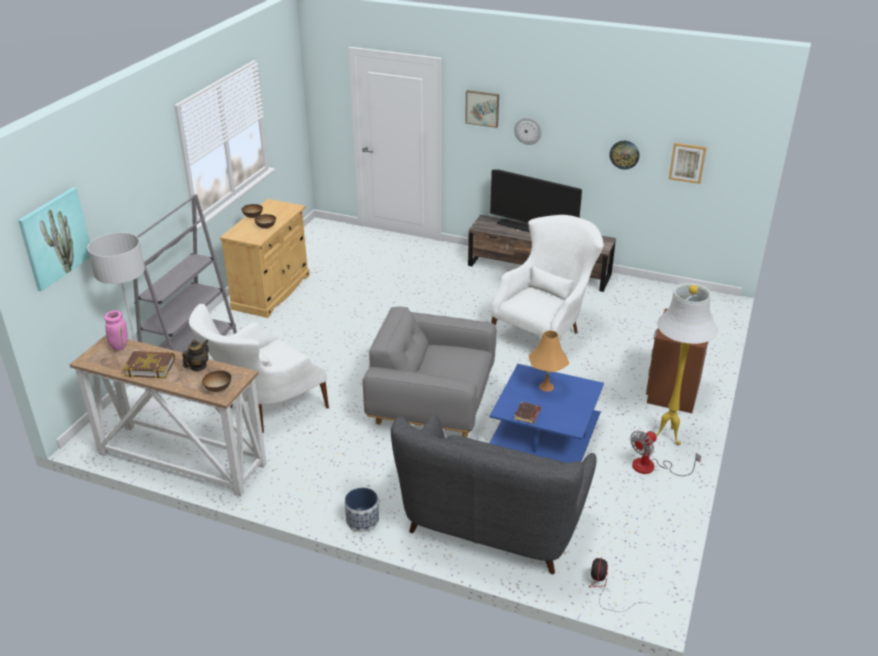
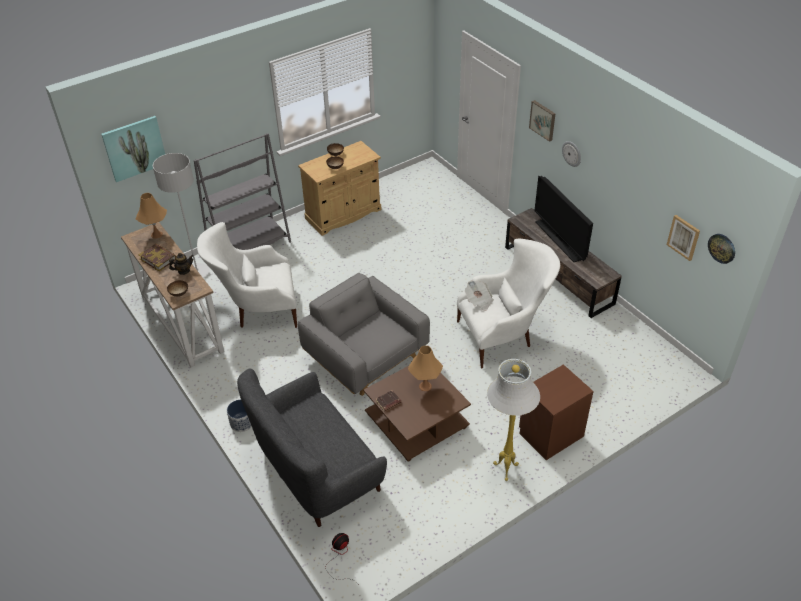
camera: 35 degrees right, 10 degrees up
(119, 346) = (156, 234): pink vase -> orange table lamp
(520, 298) = (479, 301): none -> newspaper
(543, 435) = (415, 421): blue coffee table -> brown coffee table
(624, 154) = (637, 207): wall clock -> wall clock (722, 248)
(652, 467) = (466, 487): fan -> none

